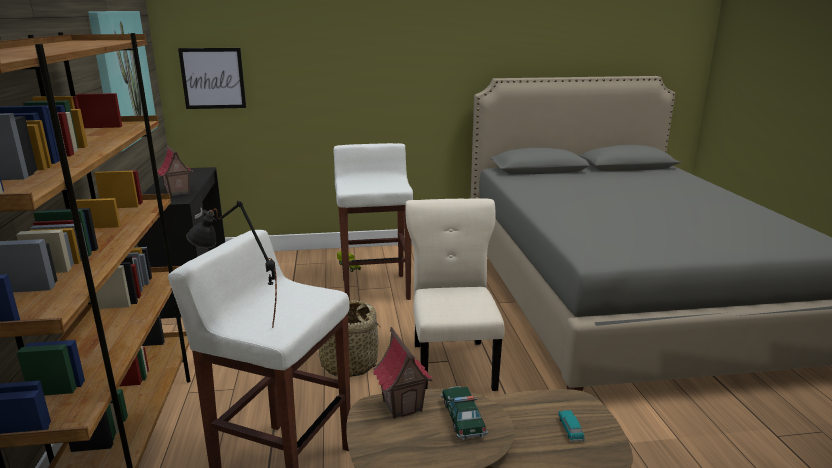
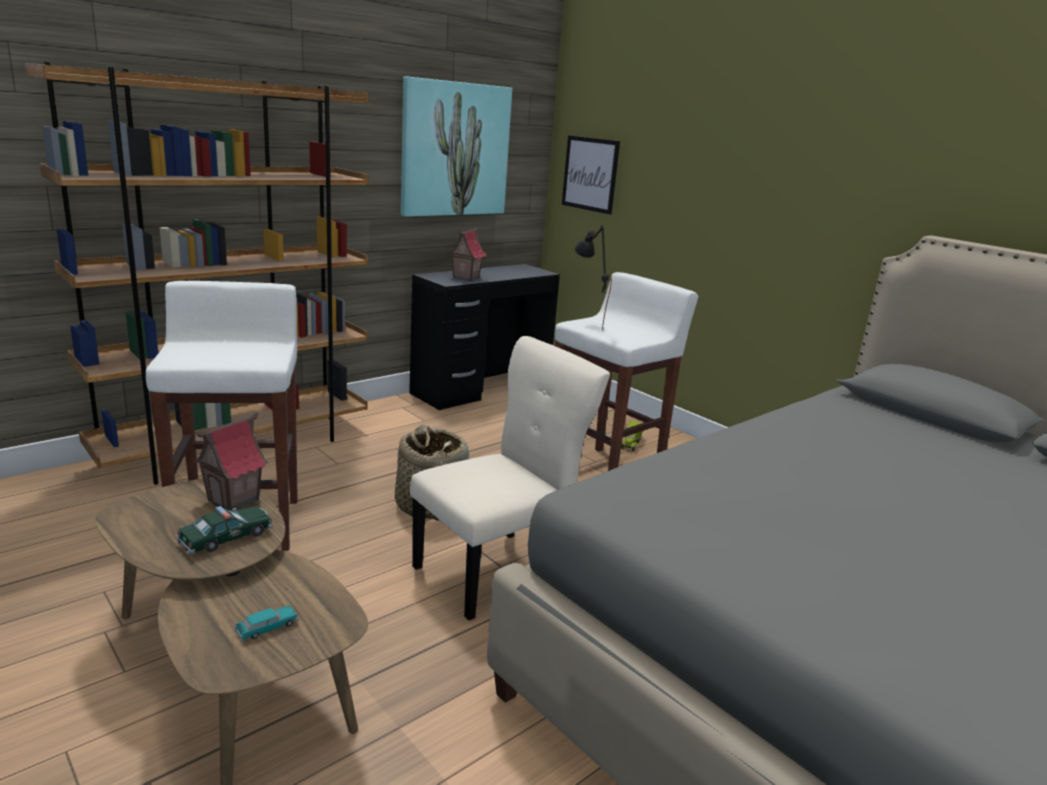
camera: 55 degrees right, 0 degrees up
(240, 329) = (174, 348): black table lamp -> black table lamp (585, 324)

